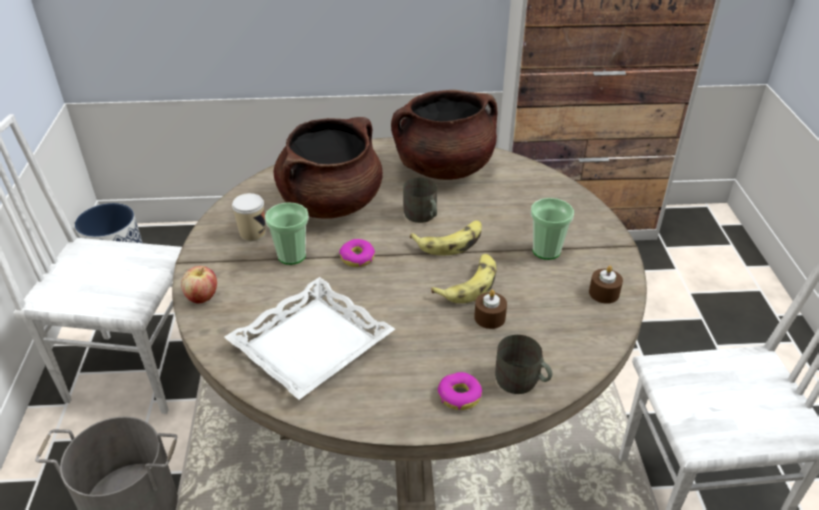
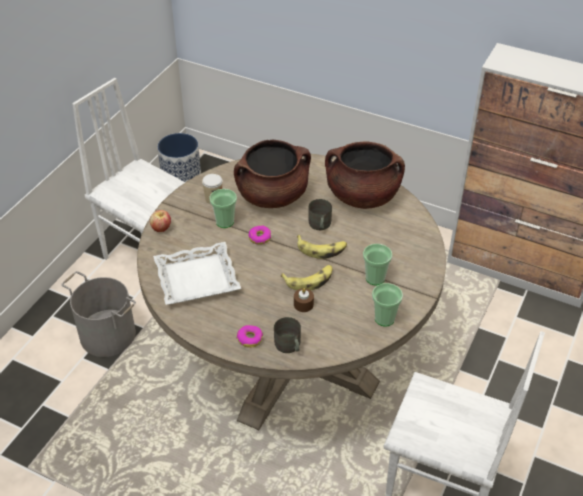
camera: 30 degrees right, 5 degrees up
(604, 293) = (384, 319): brown candle -> cup

